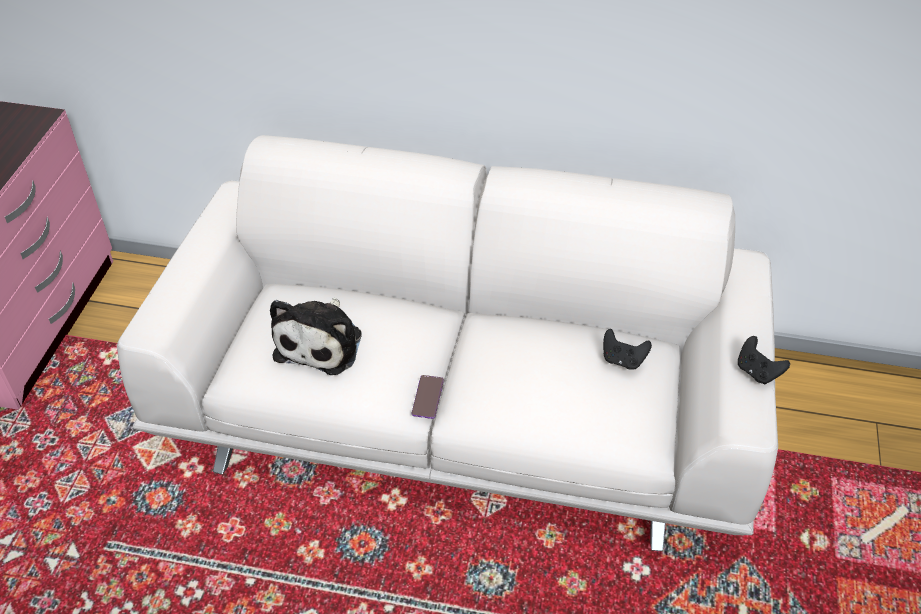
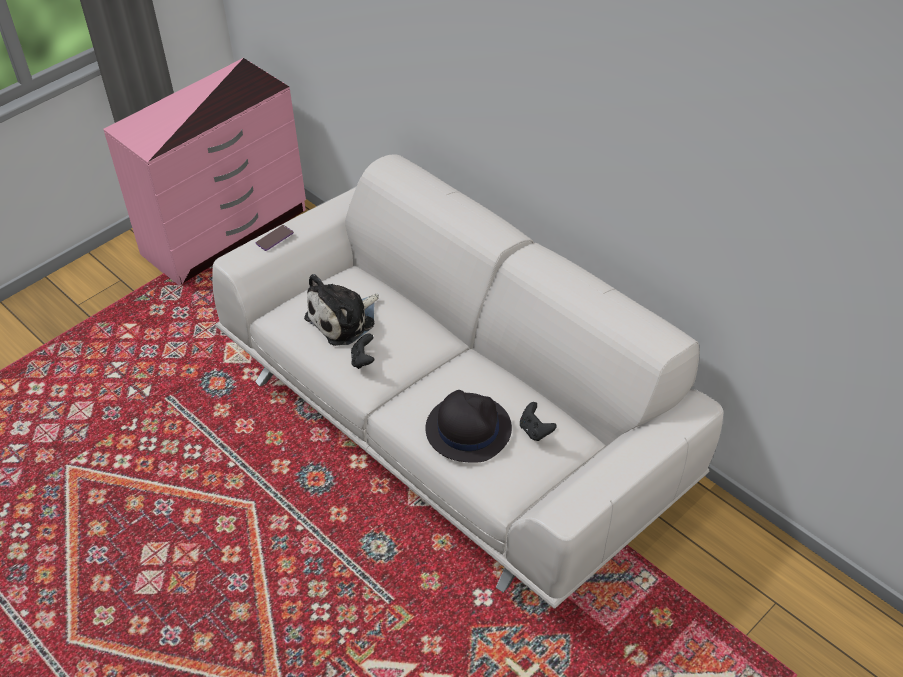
camera: 35 degrees right, 0 degrees up
(427, 397) = (382, 390): phone -> phone (274, 238)
(558, 391) = (468, 428): none -> black hat
(757, 372) = (610, 483): black game controller -> black game controller (363, 360)

